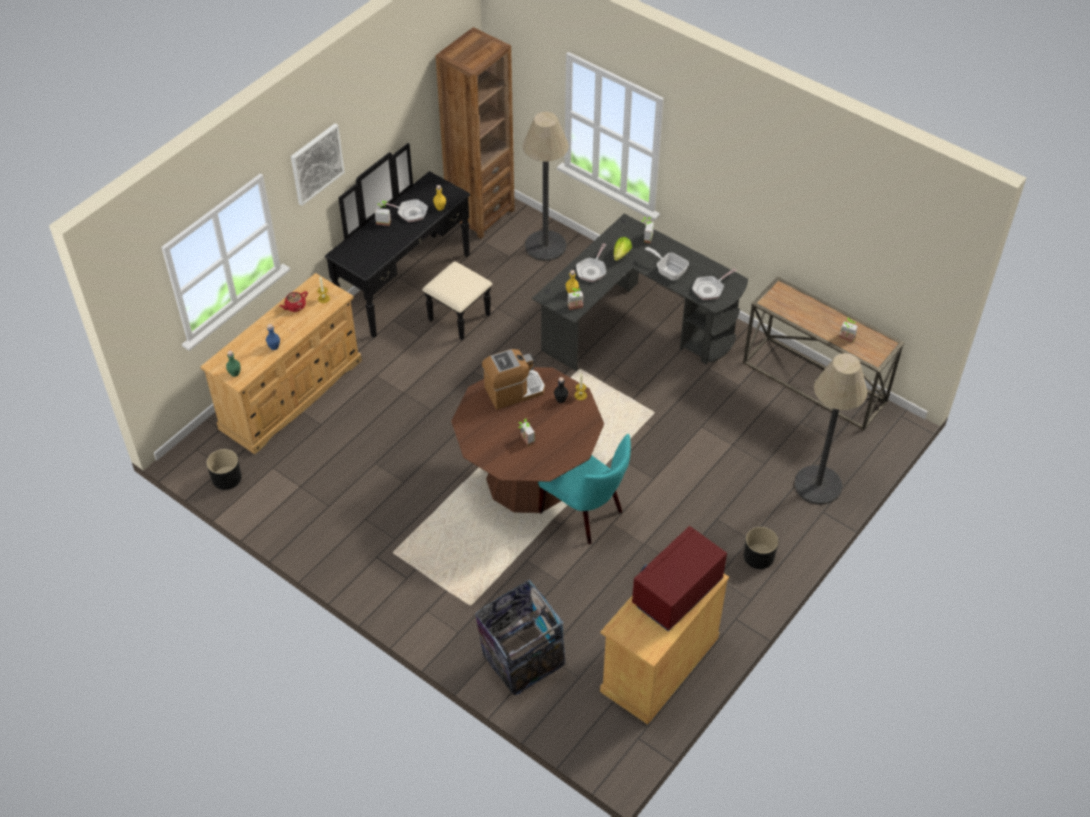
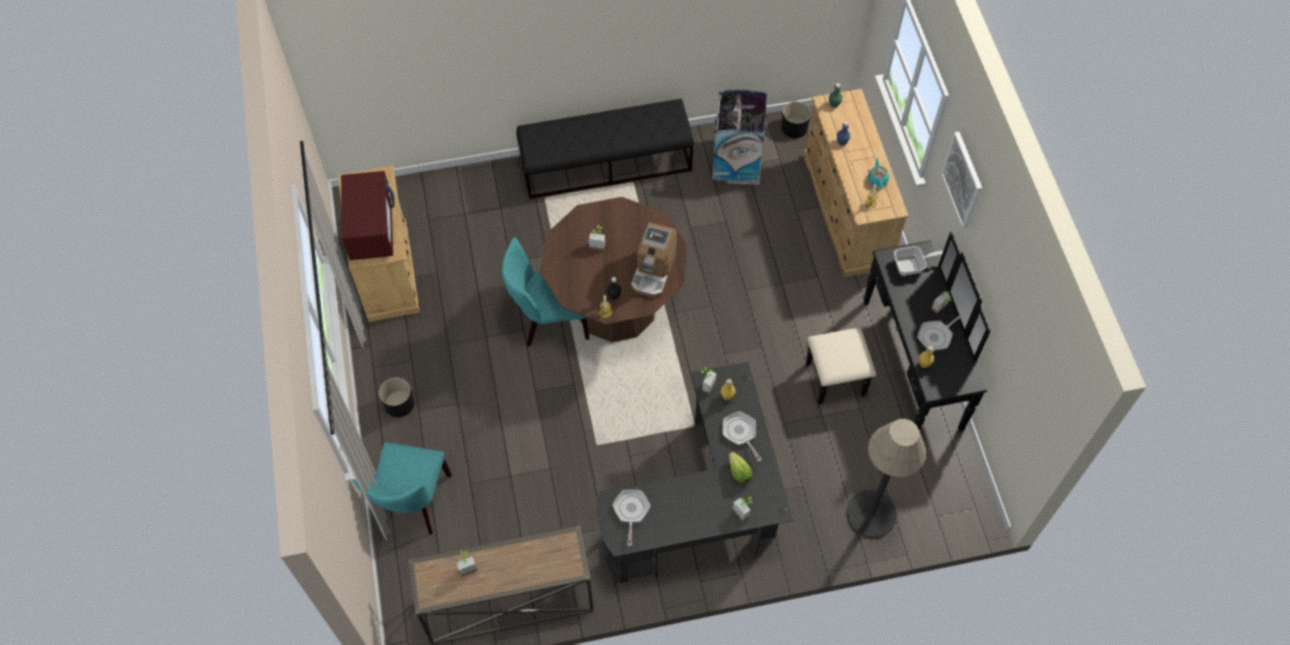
camera: 130 degrees right, 10 degrees up
(295, 306) = (877, 179): red teapot -> turquoise teapot
(390, 585) = (606, 164): none -> black bench
(480, 214) = (961, 489): brown bookcase -> none
(522, 662) = (472, 197): trash can -> trash can (736, 160)
(668, 270) = (684, 496): frying pan -> frying pan (912, 266)
(818, 485) = (412, 504): floor lamp -> turquoise chair

